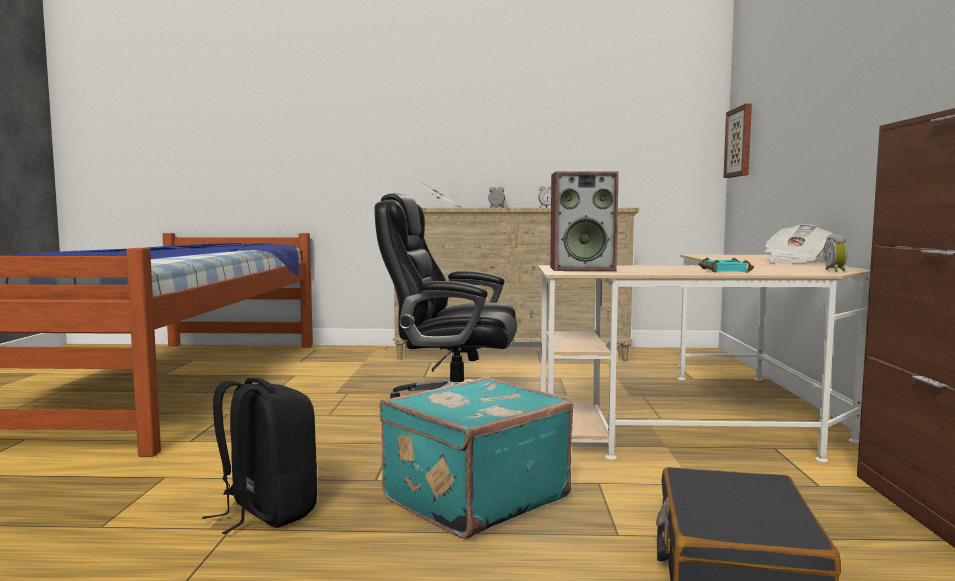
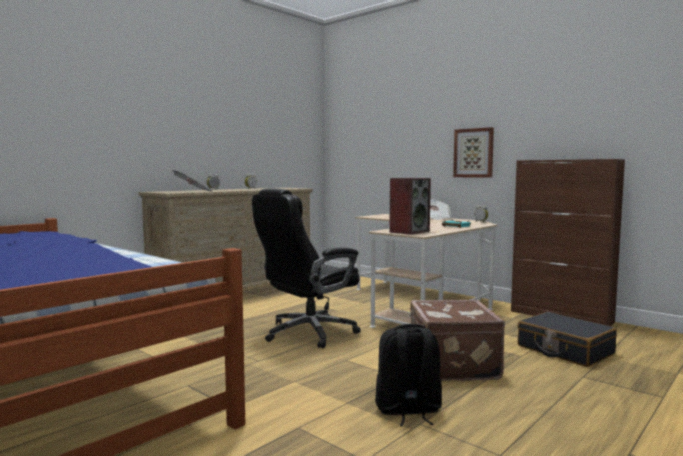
camera: 50 degrees left, 0 degrees up
(473, 497) = (451, 365): turquoise suitcase -> brown suitcase
(739, 142) = (341, 148): picture -> picture (473, 153)

